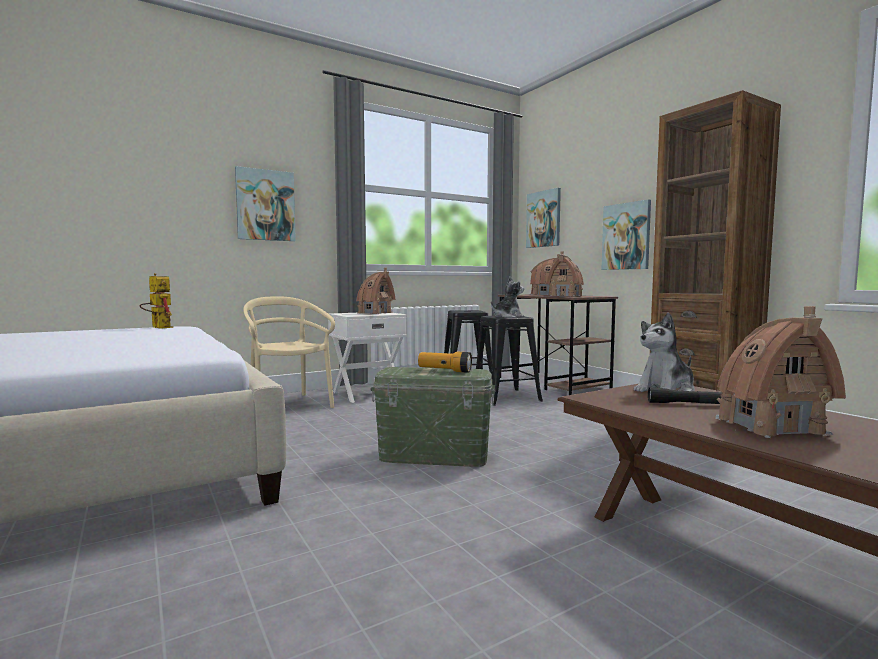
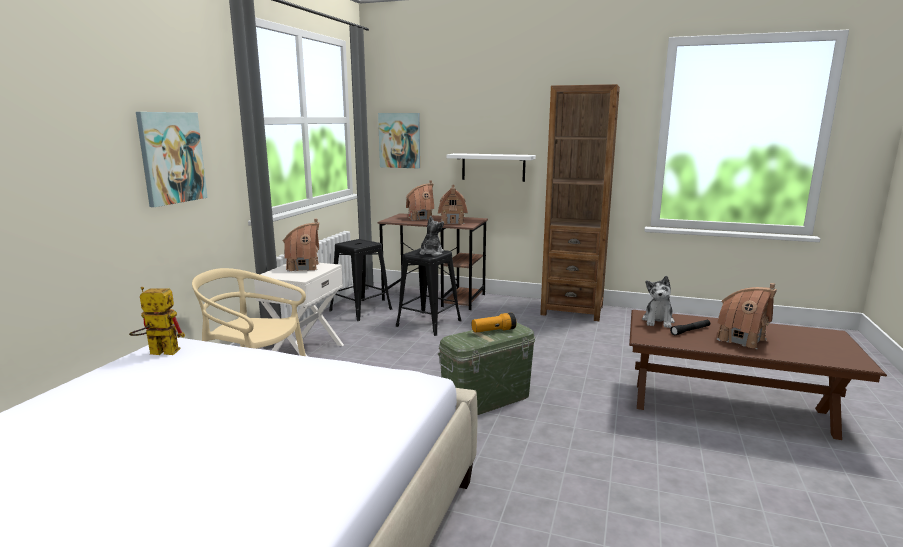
camera: 40 degrees left, 10 degrees up
(626, 236) = (493, 167): picture -> white shelf

